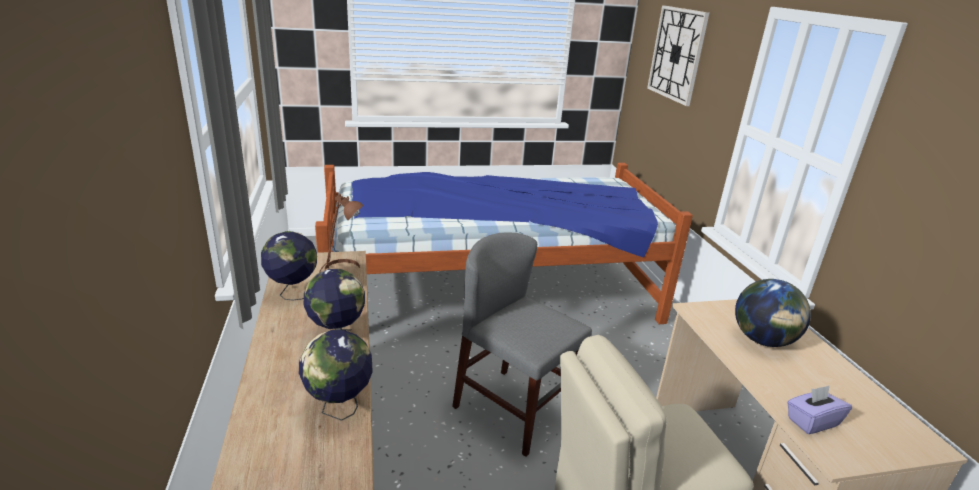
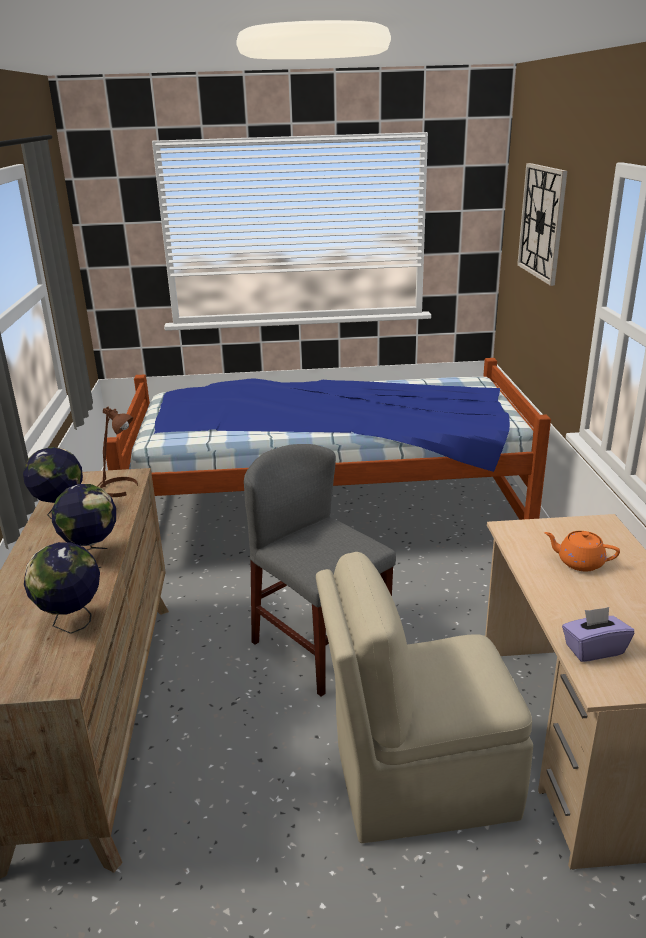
camera: 10 degrees right, 0 degrees up
(763, 340) = (579, 562): globe -> orange teapot

